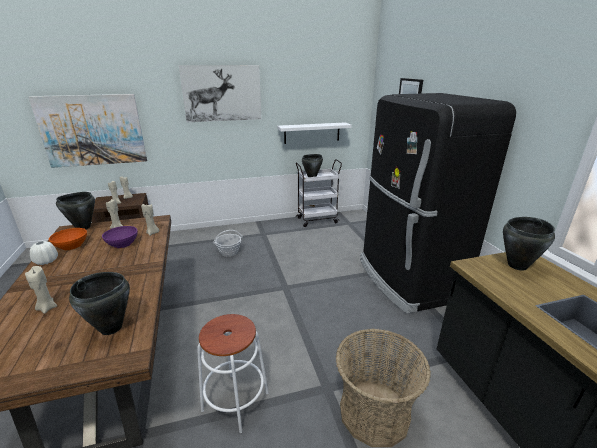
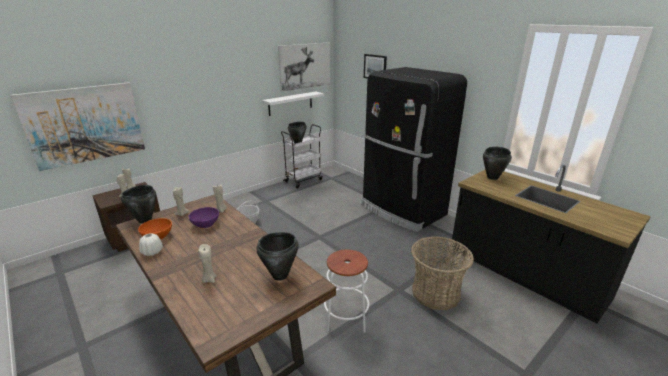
camera: 25 degrees left, 0 degrees up
(222, 93) = (213, 75): picture -> picture (305, 66)

